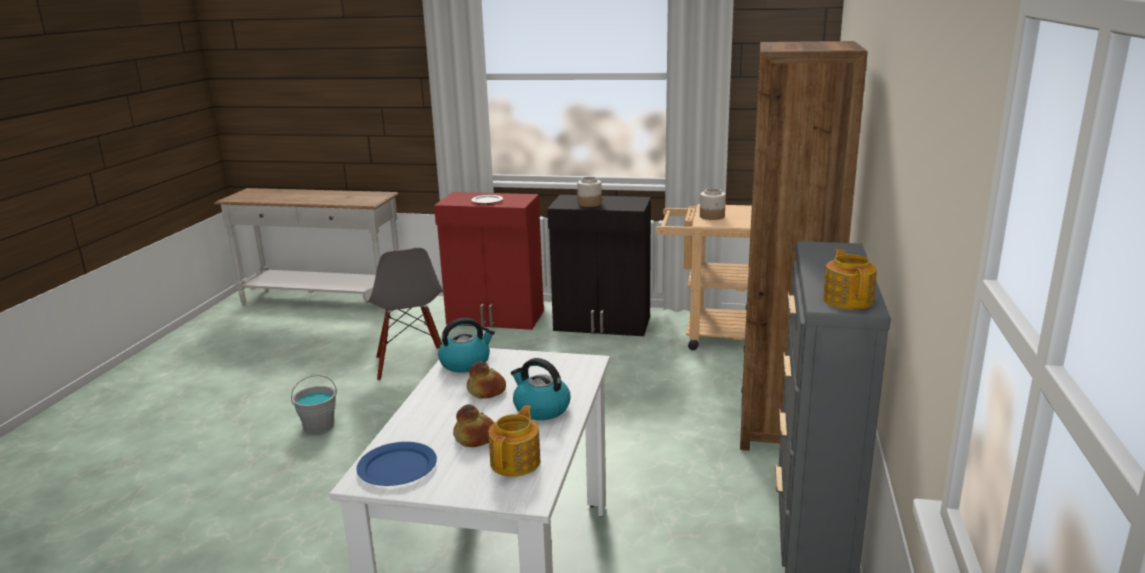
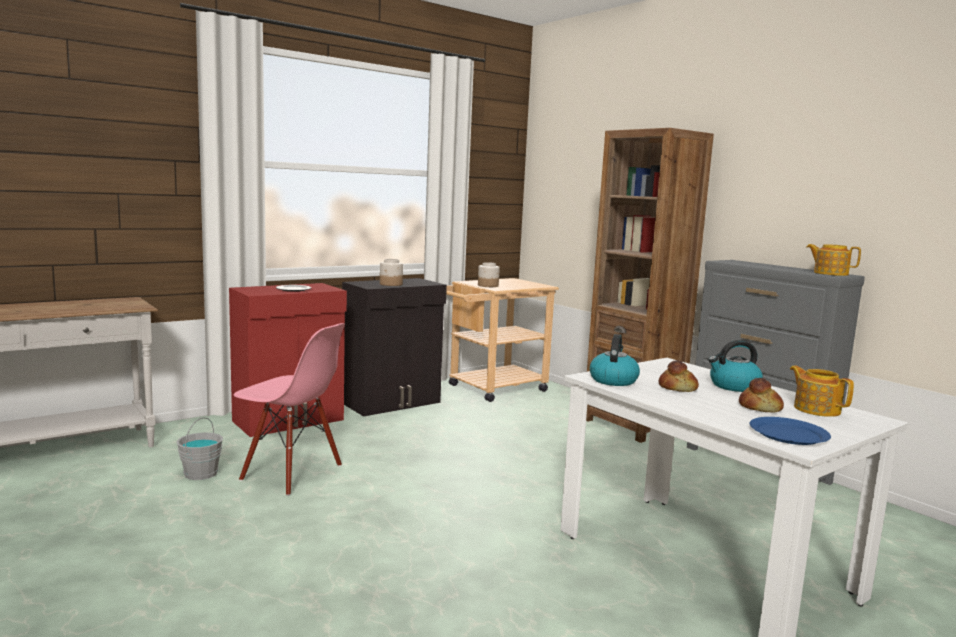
camera: 50 degrees left, 10 degrees down
(319, 425) = (317, 549): grey bucket -> grey bucket (200, 473)
(411, 364) = (291, 473): grey chair -> pink chair

